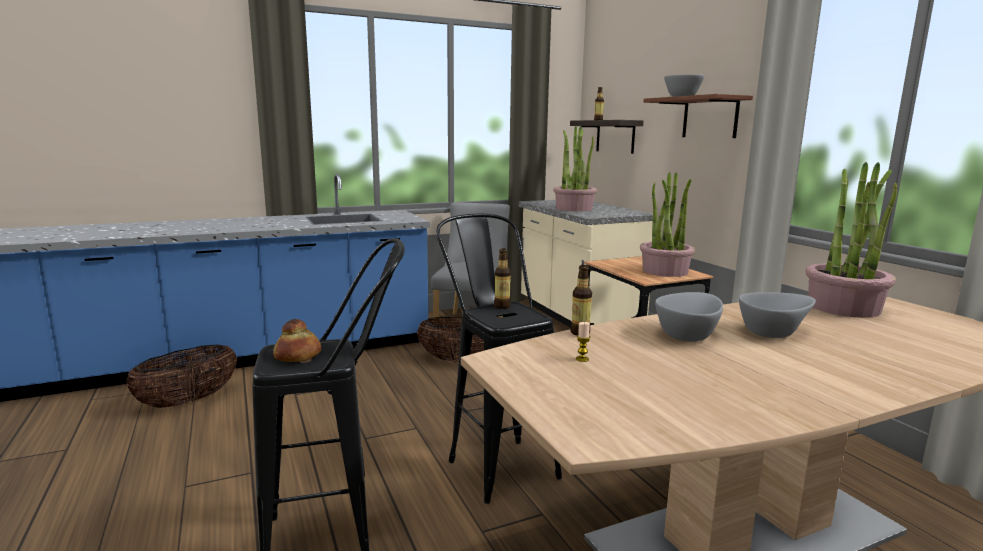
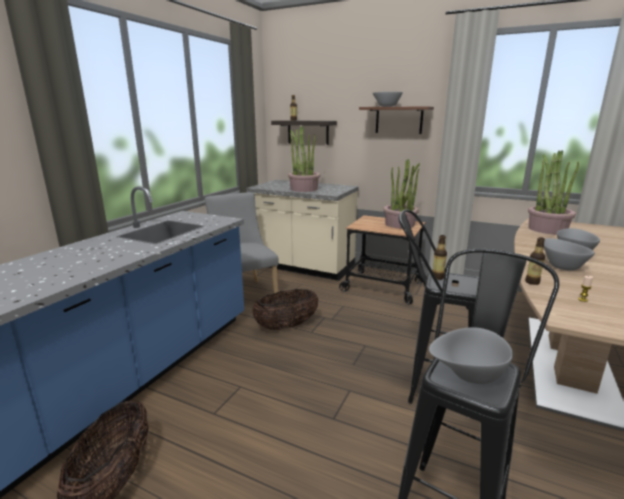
camera: 40 degrees left, 5 degrees up
(298, 355) = (467, 375): bread -> grey bowl

